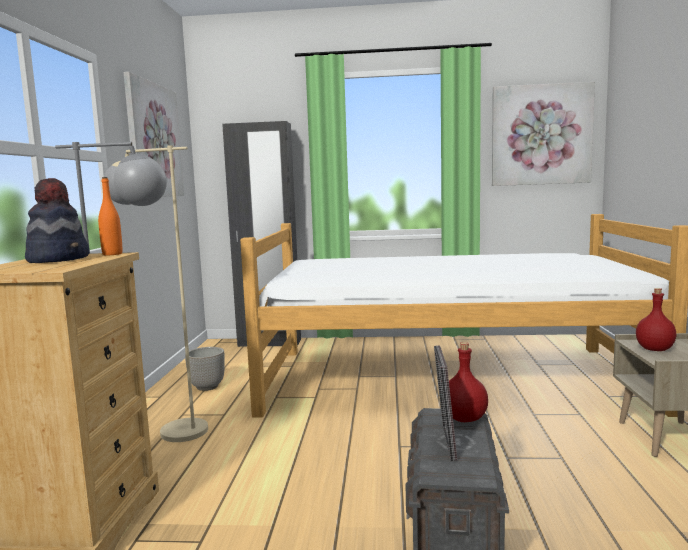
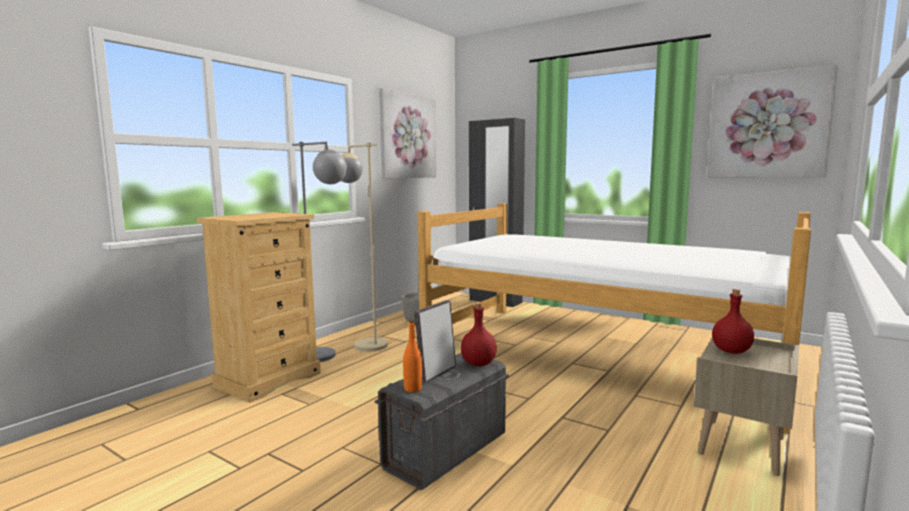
camera: 30 degrees right, 0 degrees up
(59, 259) = (265, 214): hat -> none
(112, 254) = (296, 214): orange bottle -> orange bottle (412, 389)

